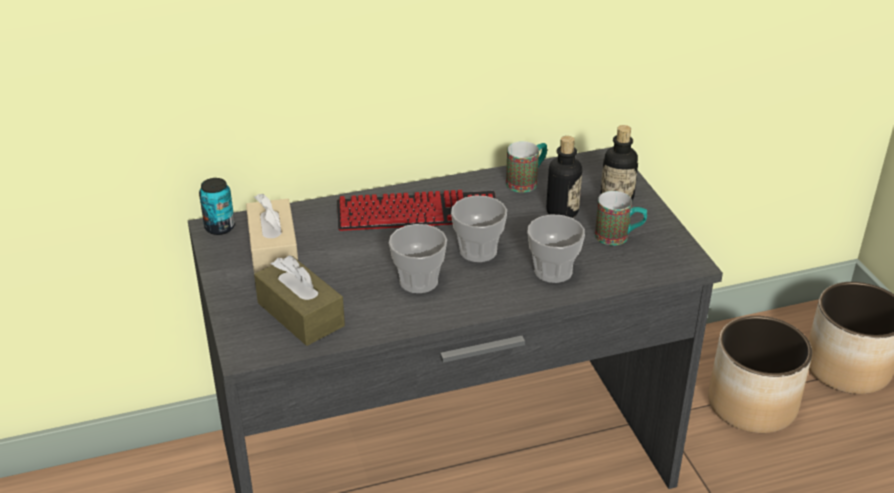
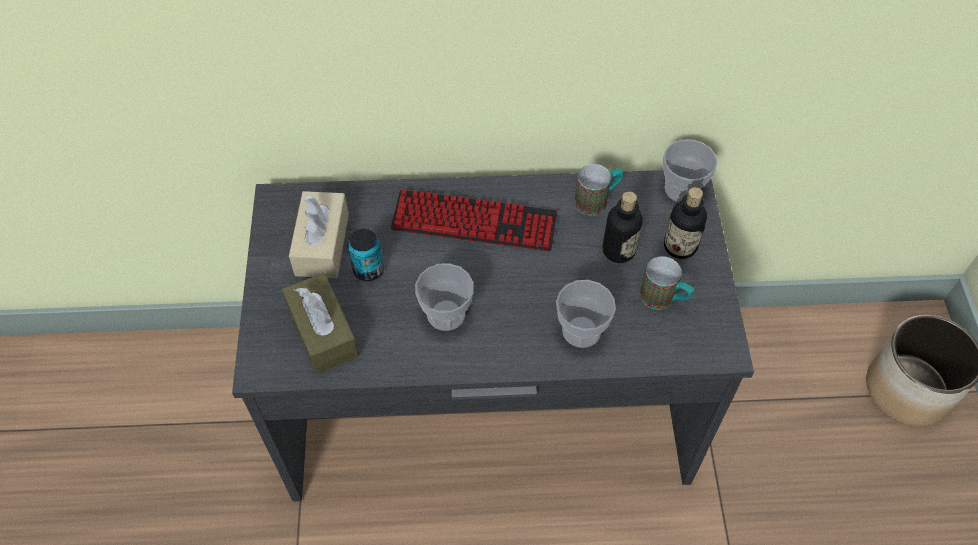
camera: 15 degrees right, 20 degrees up
(220, 227) = (282, 200): can -> can (368, 270)
(478, 251) = (516, 286): cup -> cup (682, 189)
(752, 404) = (796, 410): planter -> none

